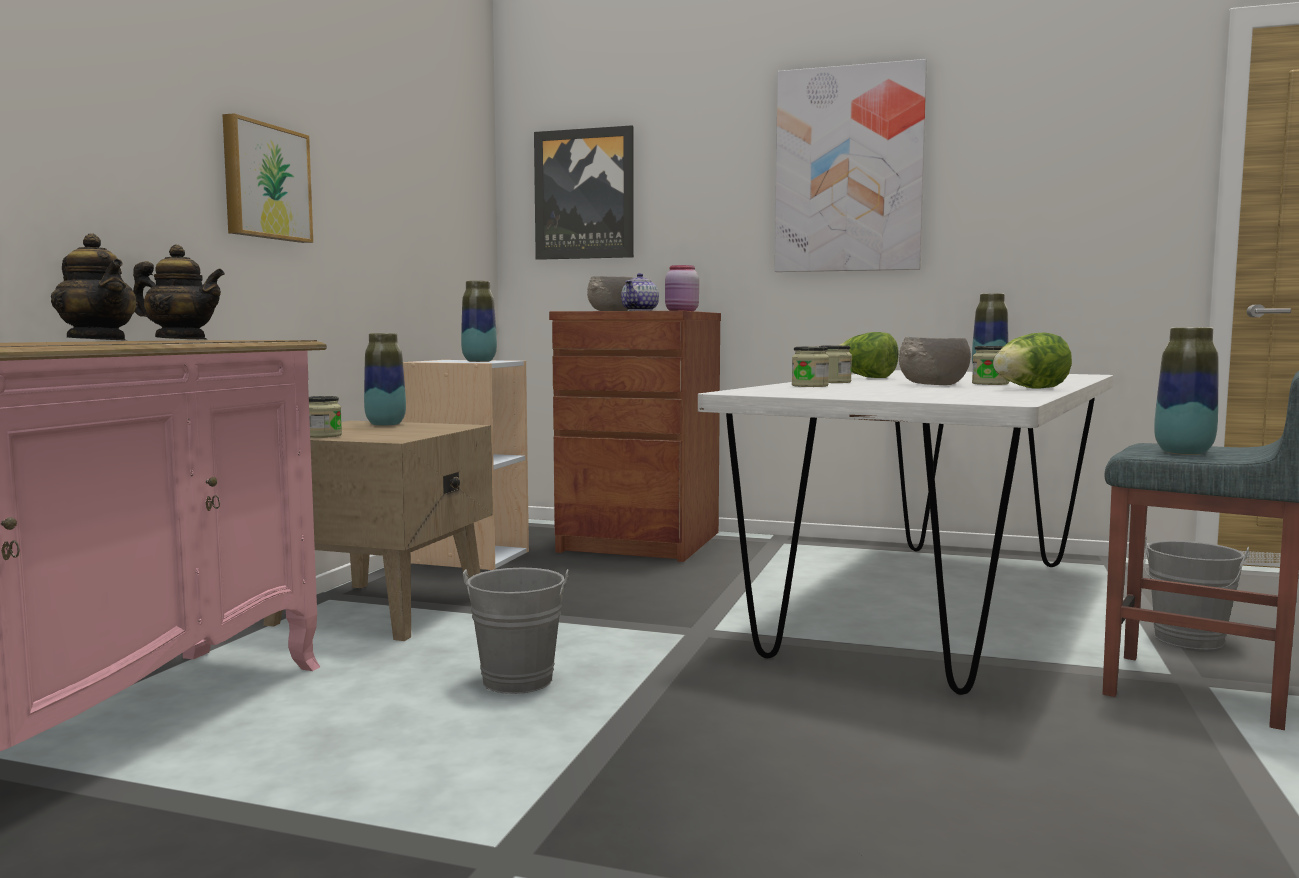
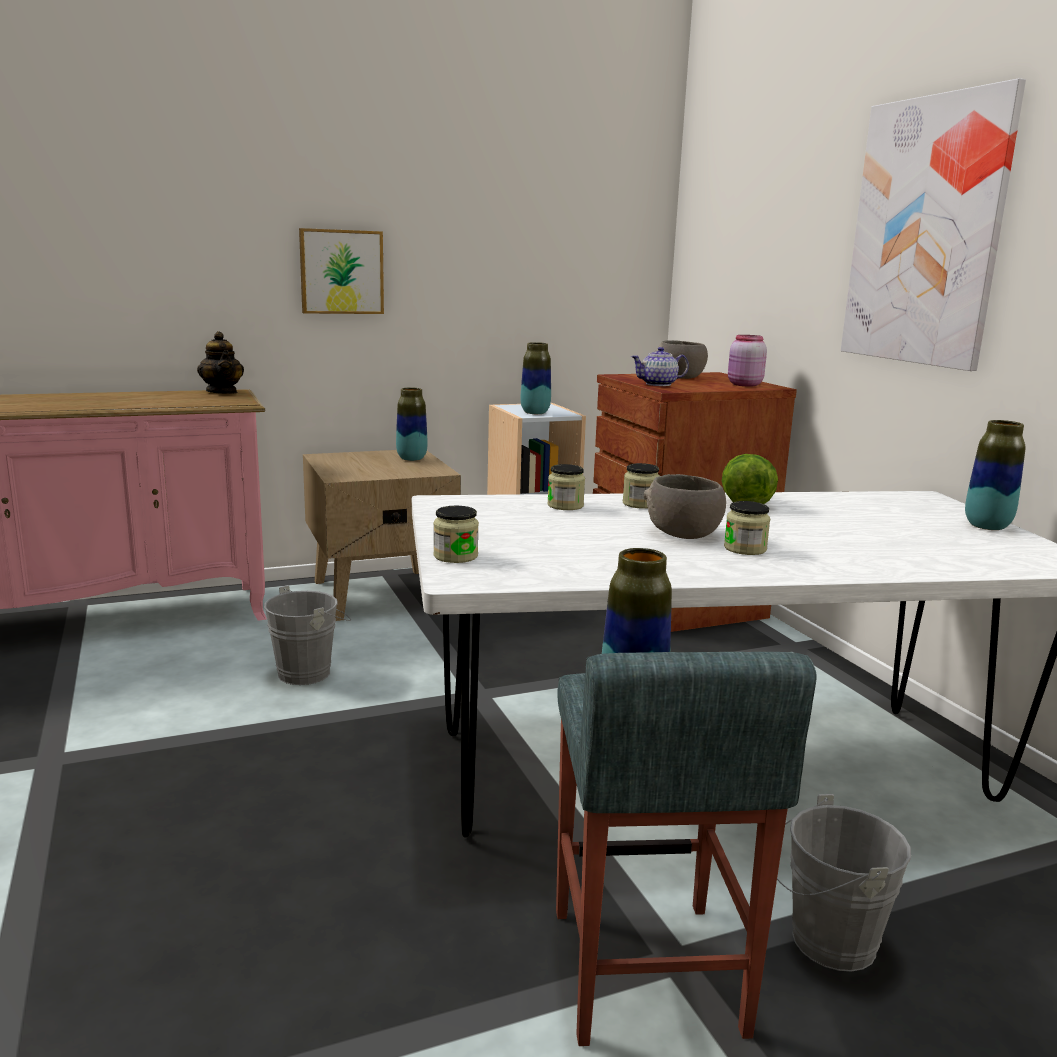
camera: 50 degrees right, 10 degrees up
(98, 340) = (145, 395): teapot -> none
(323, 435) = (332, 463): jar -> jar (455, 556)
(584, 194) = (723, 247): picture -> none
(1029, 389) = (689, 569): lettuce -> none

